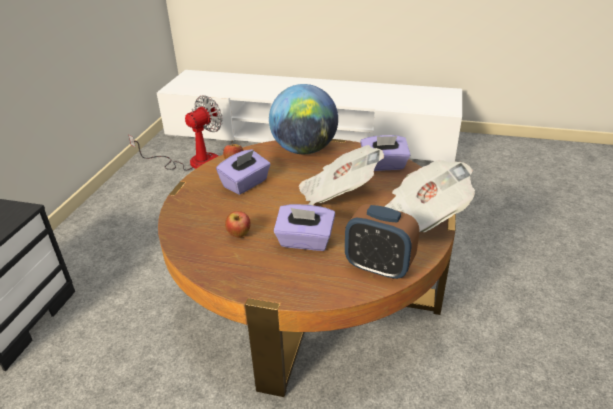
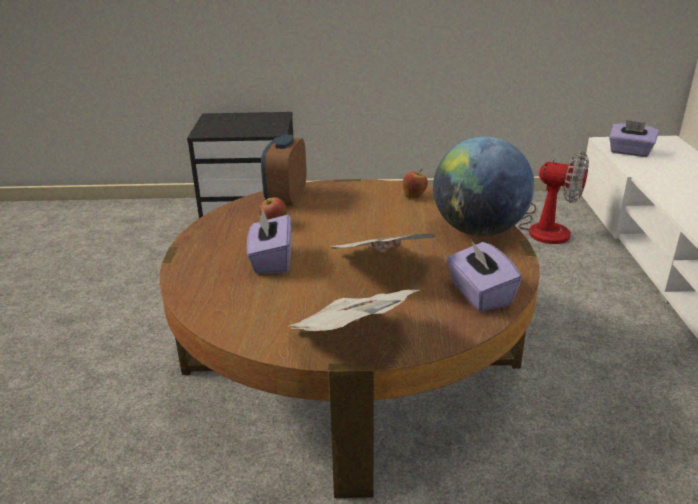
camera: 75 degrees right, 5 degrees down
(245, 184) = (372, 210): purple tissue box -> purple tissue box (629, 152)
(379, 267) = (232, 313): alarm clock -> alarm clock (286, 197)

